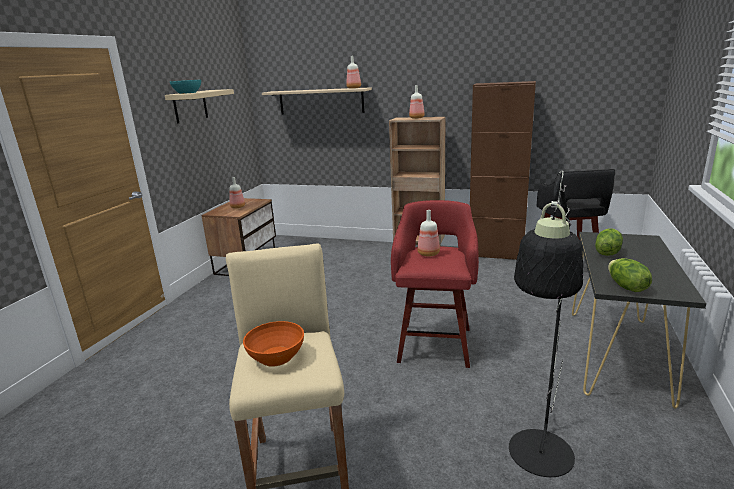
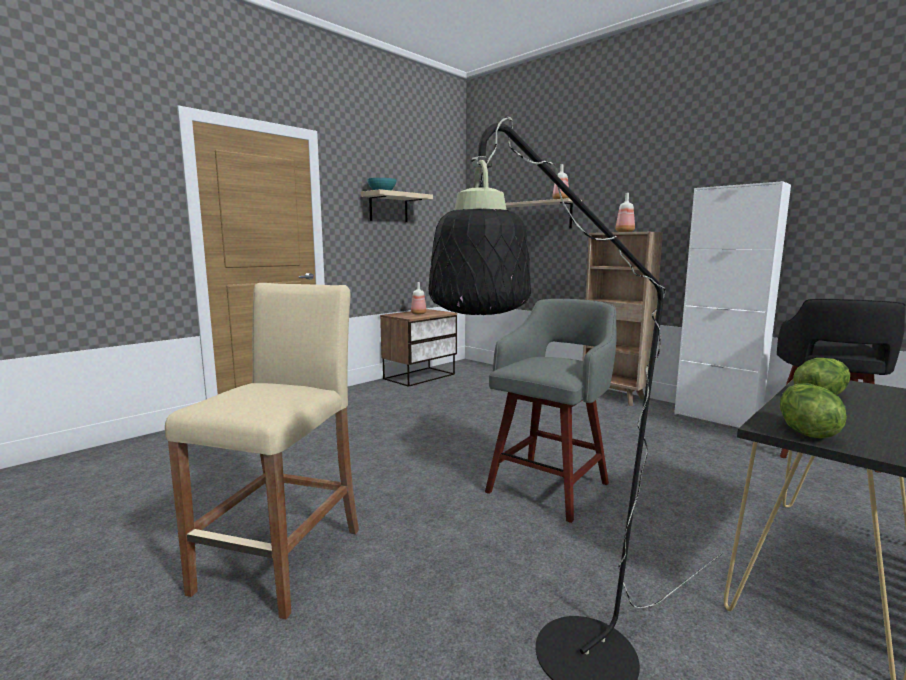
camera: 25 degrees right, 10 degrees down
(277, 356) = (251, 393): orange bowl -> none
(428, 254) = (546, 359): bottle -> none
(435, 343) = (550, 486): red stool -> grey stool
(496, 254) = (716, 418): brown cabinet -> white cabinet

